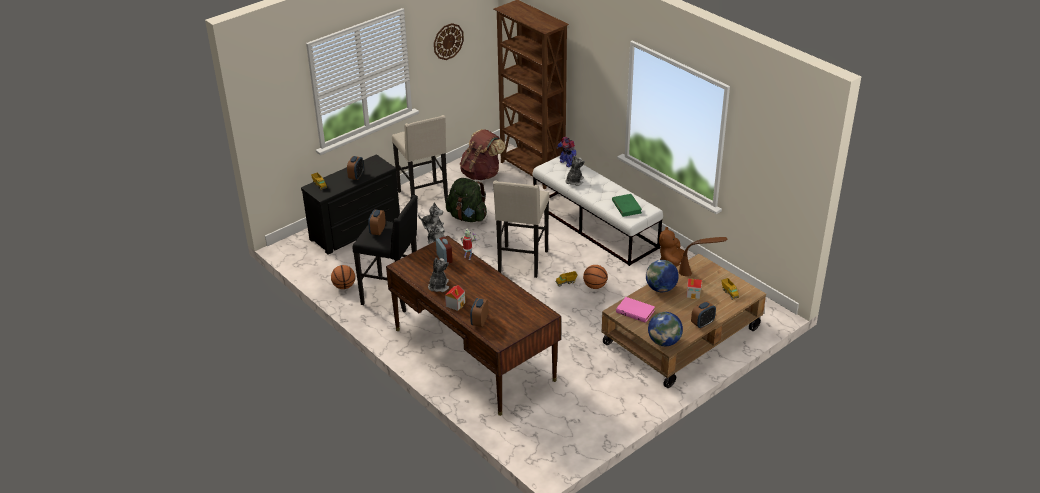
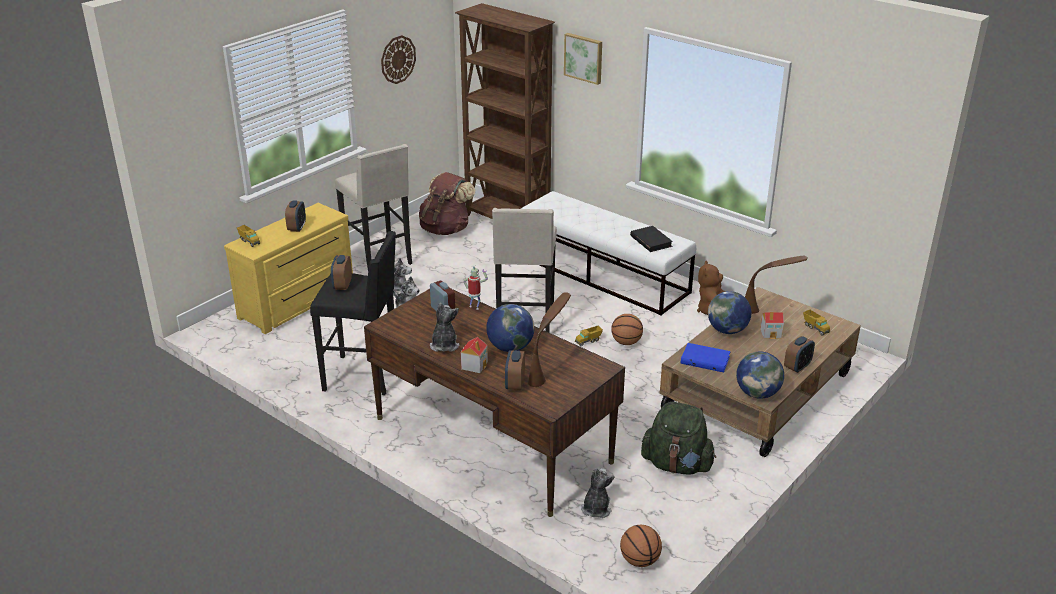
camera: 10 degrees left, 5 degrees down
(344, 286) = (294, 370): basketball -> basketball (639, 560)
(356, 230) = (299, 303): black dresser -> yellow dresser
(467, 217) = (440, 277): green backpack -> green backpack (677, 465)
(484, 293) = (510, 347): none -> globe
(506, 312) = (549, 369): none -> brown table lamp
(567, 163) = (560, 200): toy robot -> none
(574, 181) = (576, 218): plush toy -> plush toy (596, 508)
(589, 54) = (584, 58): none -> picture
(626, 207) = (651, 241): green book -> black book
(635, 311) = (705, 359): pink book -> blue book

